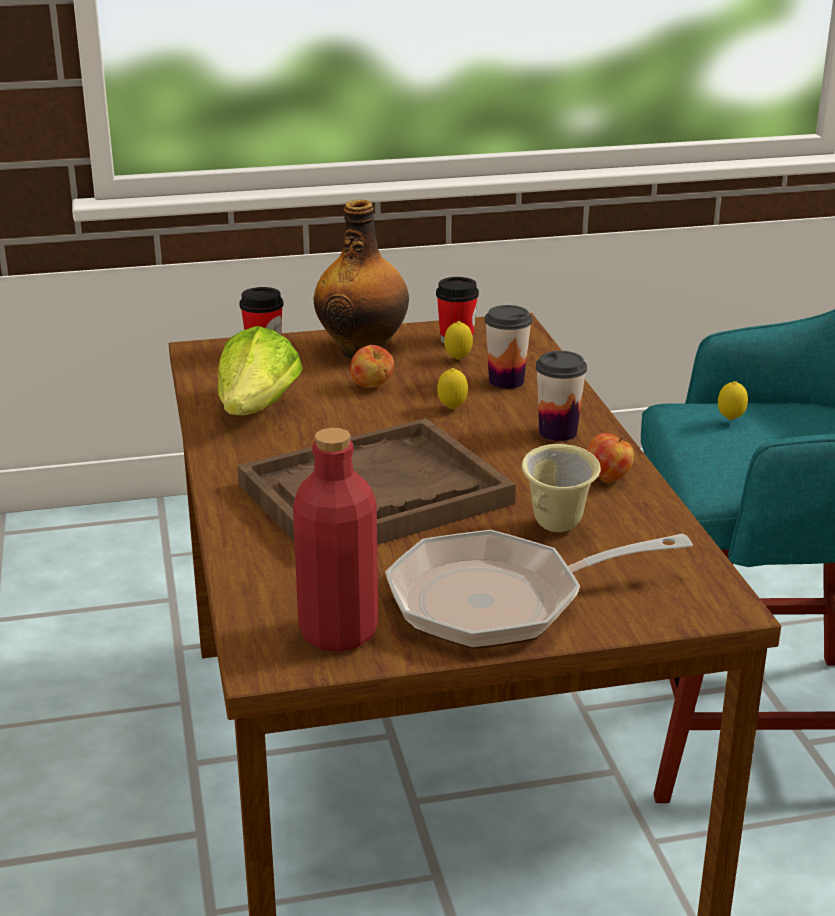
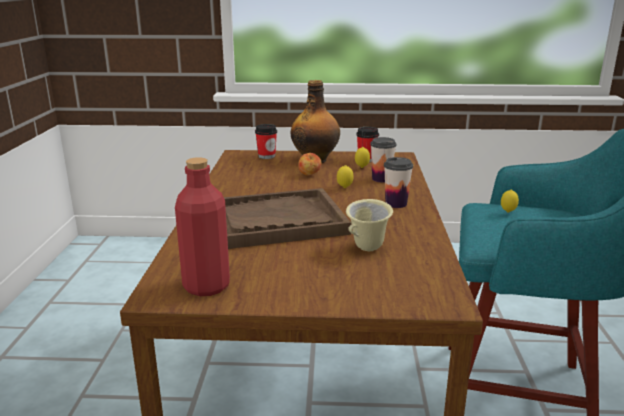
camera: 15 degrees right, 5 degrees down
(257, 409) = (245, 179): lettuce -> none
(501, 601) = (310, 282): frying pan -> none
(608, 478) = (412, 228): apple -> none

